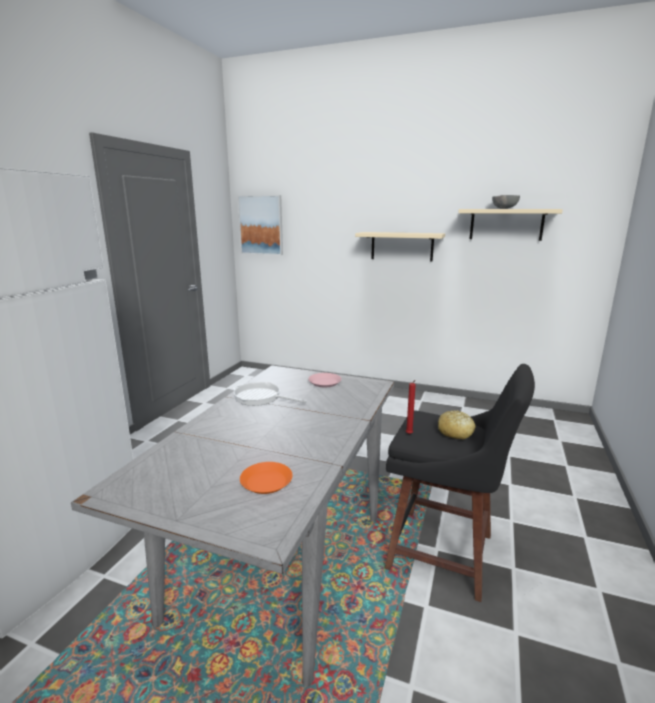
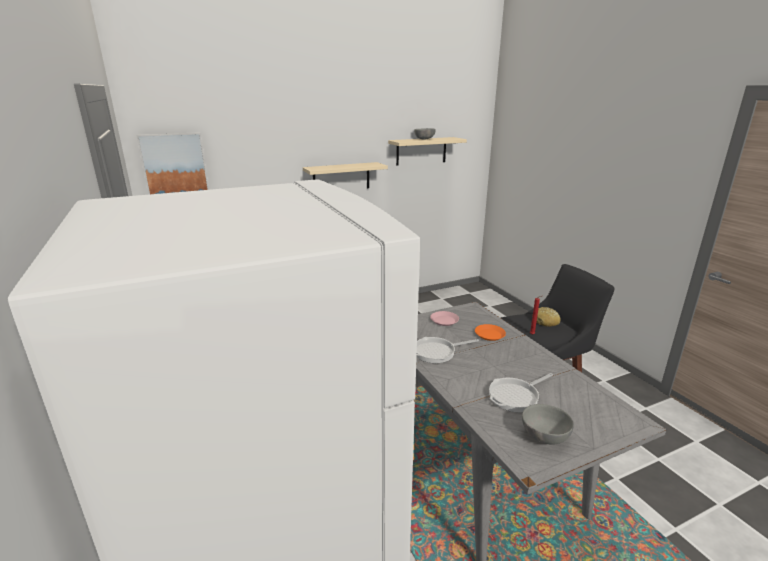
camera: 45 degrees left, 5 degrees up
(169, 485) = (543, 437): none -> grey bowl
(230, 451) = (516, 396): none -> frying pan
(266, 482) = (573, 400): orange plate -> orange plate (489, 335)

